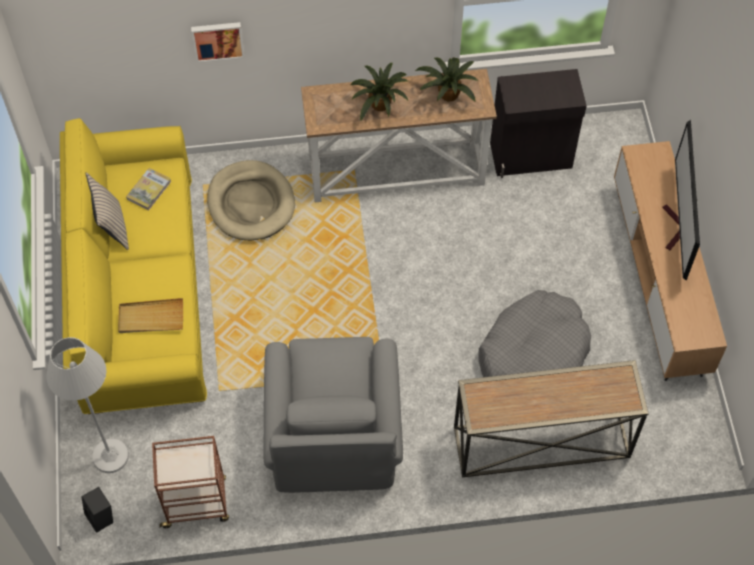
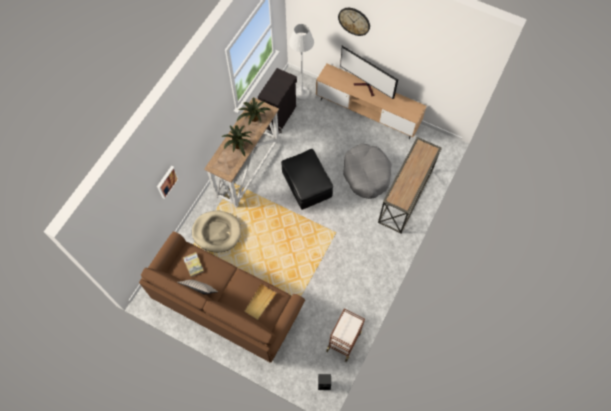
camera: 55 degrees left, 5 degrees up
(110, 456) = (298, 363): white floor lamp -> white floor lamp (302, 93)
(139, 291) = (225, 303): yellow sofa -> brown sofa
(334, 427) = (347, 266): grey armchair -> none
(434, 276) = (306, 186): none -> black ottoman
(719, 86) = (354, 21): none -> wall clock

